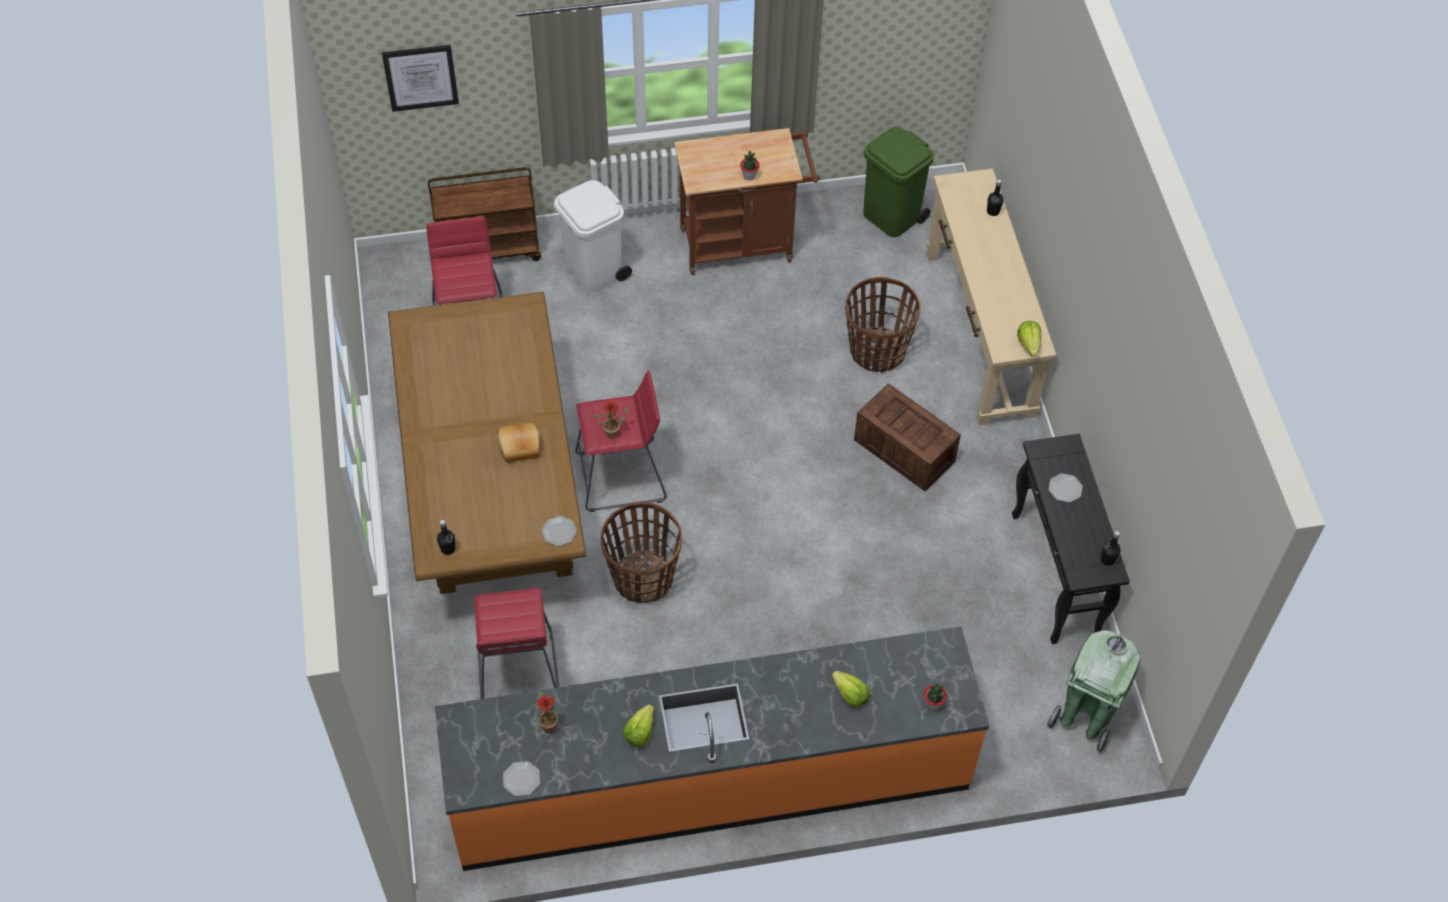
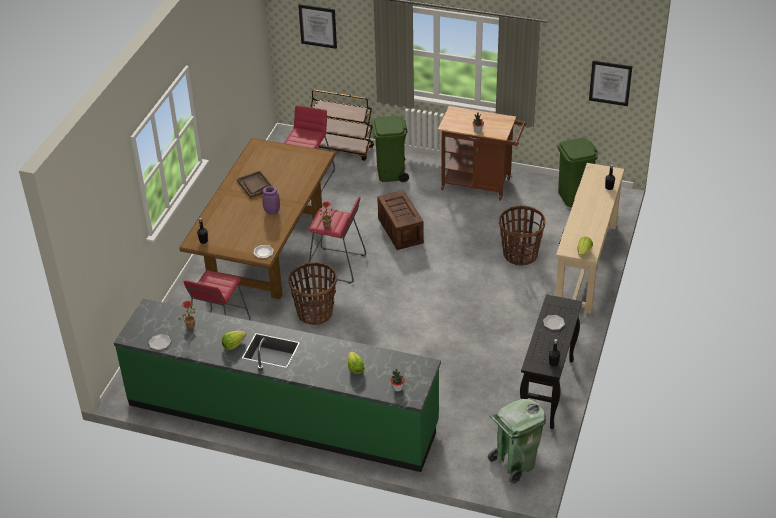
camera: 30 degrees right, 15 degrees down
(458, 406) = (255, 185): none -> brown tray
(520, 448) = (271, 212): bread -> purple vase
(594, 270) = (391, 173): white trash can -> green trash can
(710, 781) = (282, 414): orange counter -> green counter
(905, 451) = (502, 305): crate -> crate (401, 231)
(933, 37) = (610, 83): none -> picture

